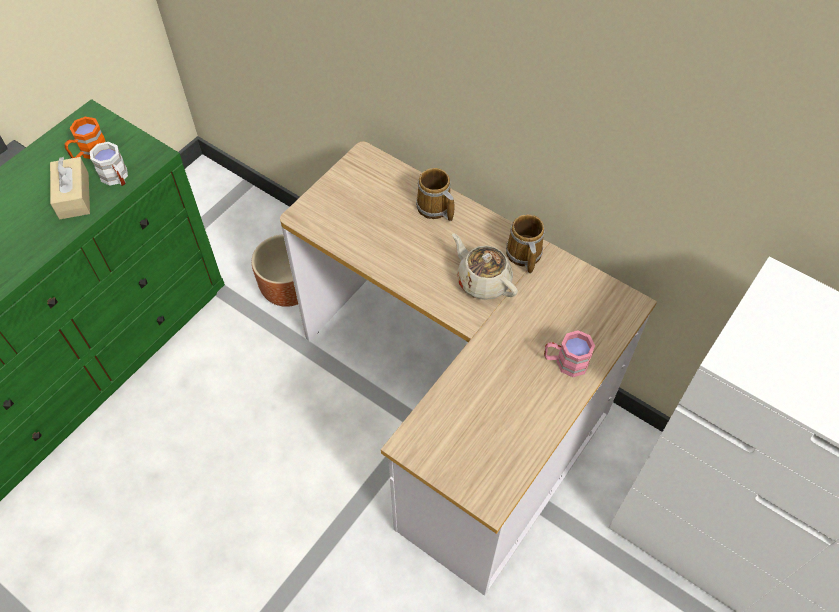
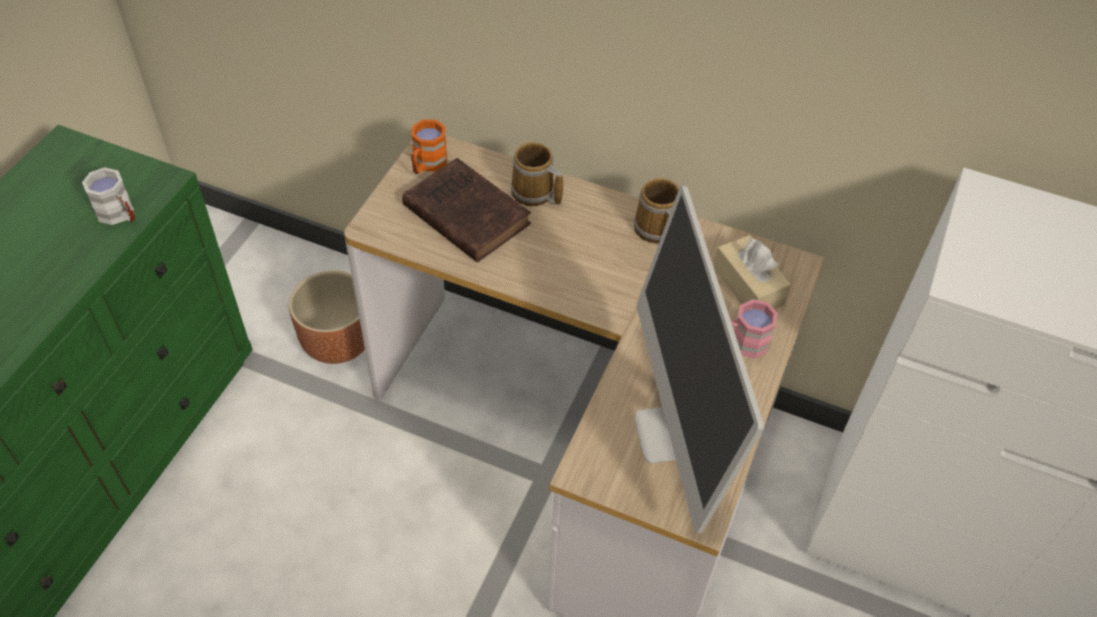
camera: 15 degrees left, 5 degrees down
(74, 196) = (67, 244): beige tissue box -> beige tissue box (748, 286)
(89, 153) = (74, 189): orange mug -> orange mug (427, 164)
(375, 216) = (464, 213): none -> brown book
(483, 281) = (617, 267): beige teapot -> none
(488, 427) = (673, 433): none -> monitor

